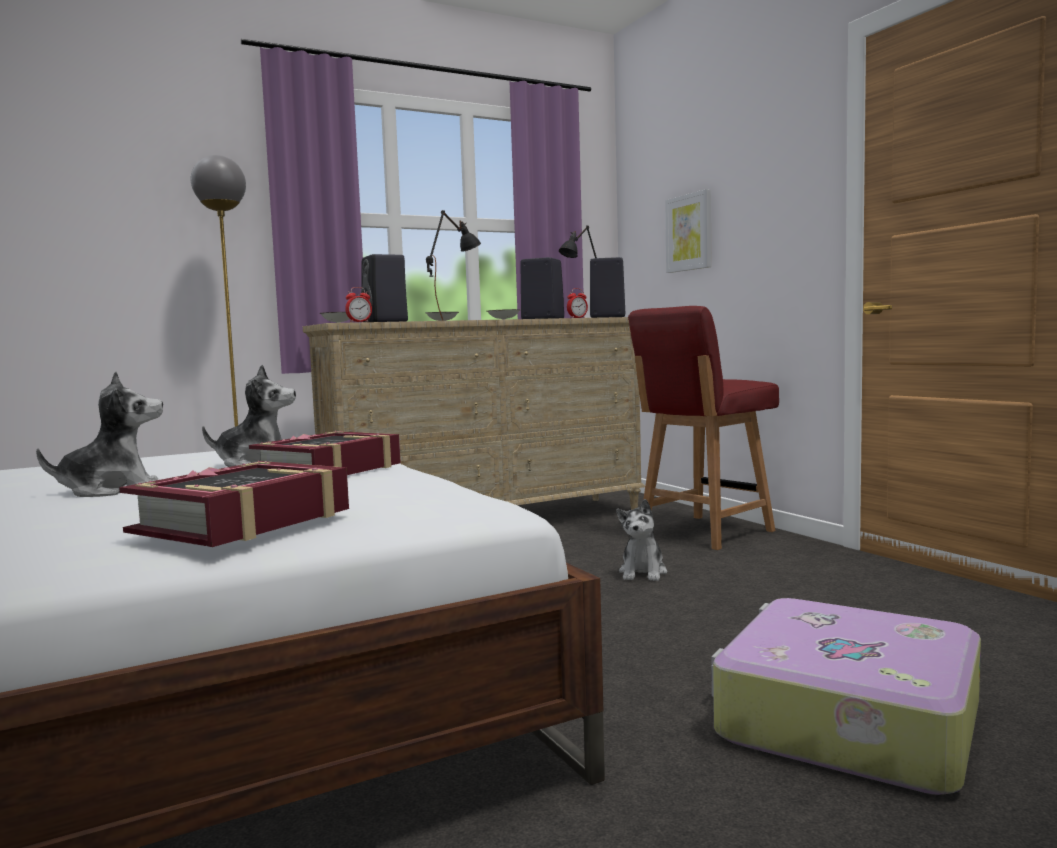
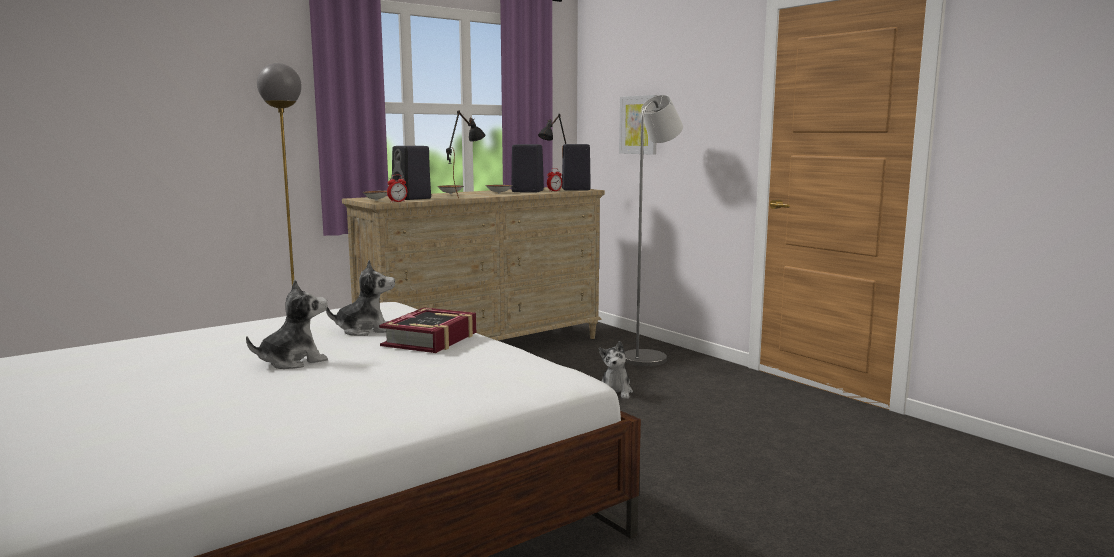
camera: 10 degrees left, 5 degrees up
(243, 521) = (435, 394): book -> none
(703, 533) = (649, 357): red chair -> grey floor lamp
(844, 721) = (766, 493): suitcase -> none

